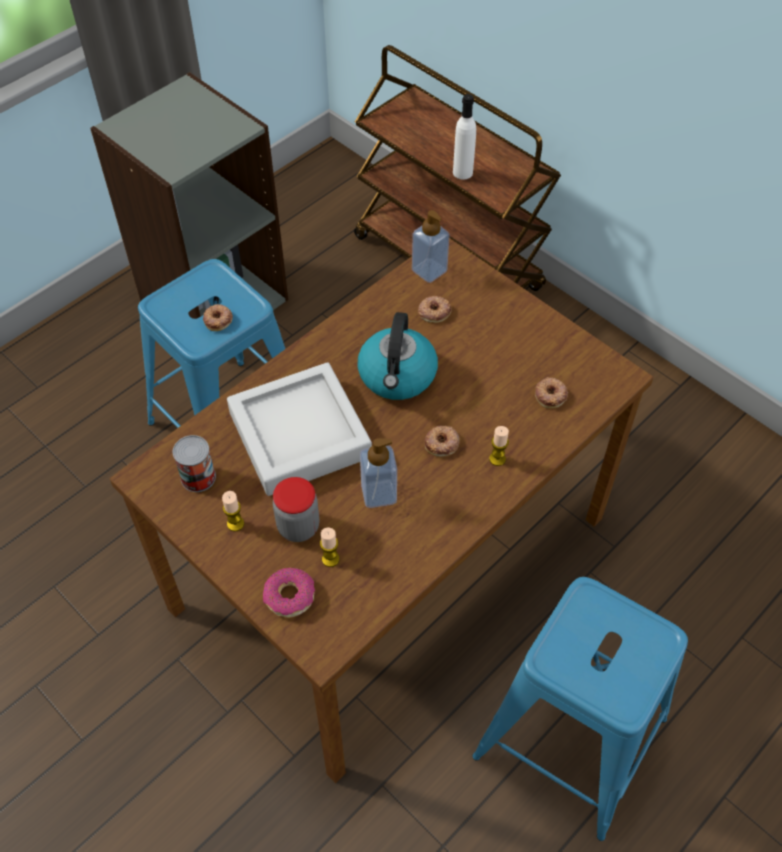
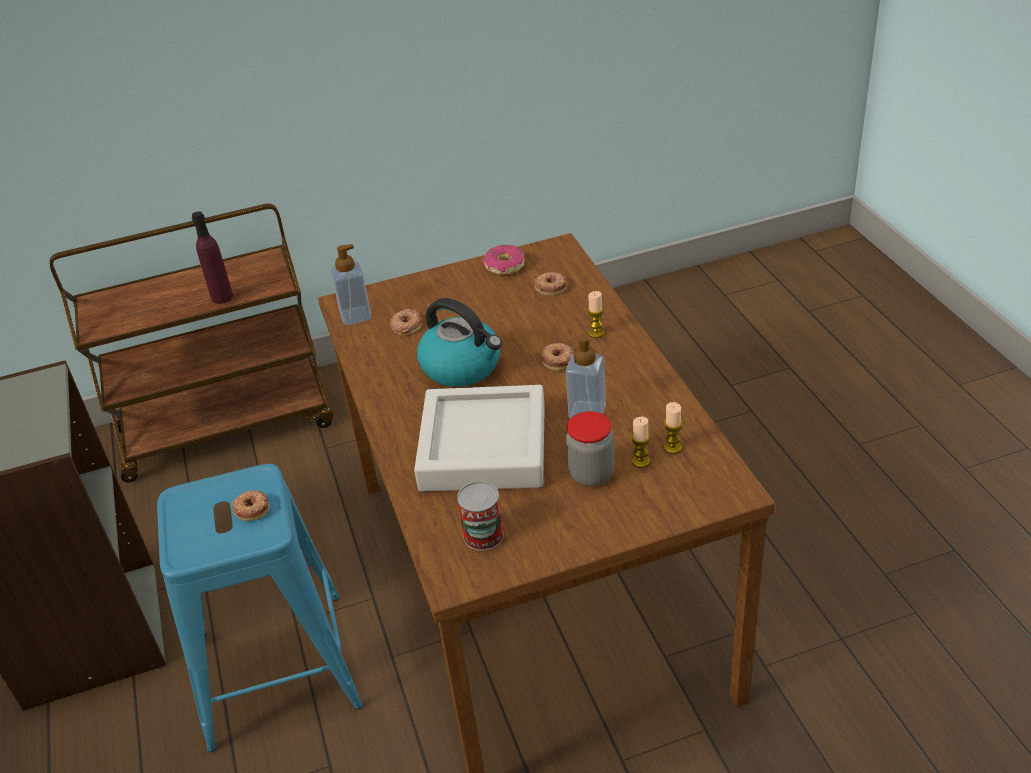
camera: 60 degrees left, 15 degrees down
(235, 524) = (560, 519): candle -> candle (672, 447)
(289, 596) = (667, 499): donut -> donut (504, 266)
(462, 172) = (222, 297): white bottle -> purple bottle
(570, 736) = (772, 515): blue stool -> none

